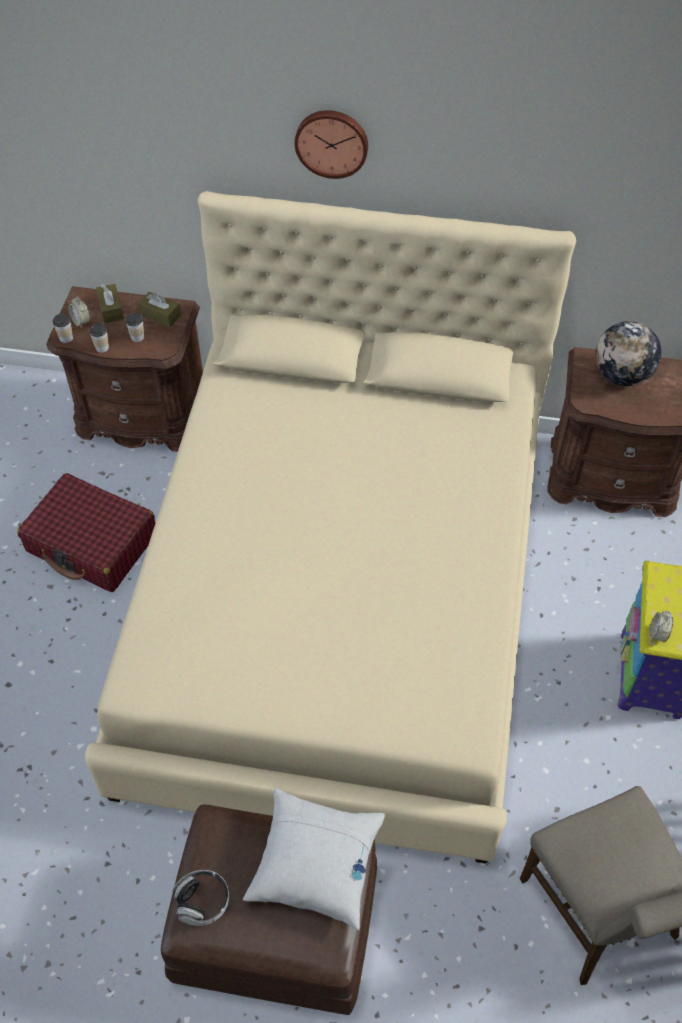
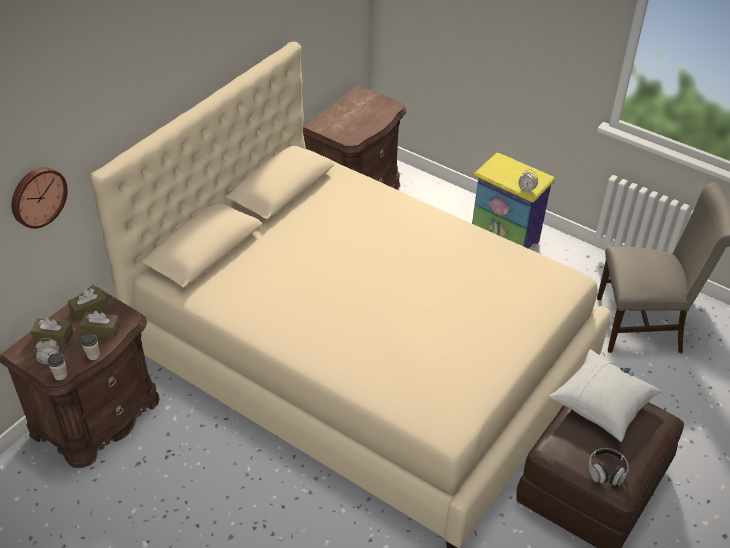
camera: 65 degrees left, 10 degrees down
(92, 543) = (207, 493): red suitcase -> none
(137, 337) = (101, 330): cup -> brown tissue box
(332, 142) = (153, 74): wall clock -> wall clock (37, 196)
(621, 376) = (341, 118): globe -> none

